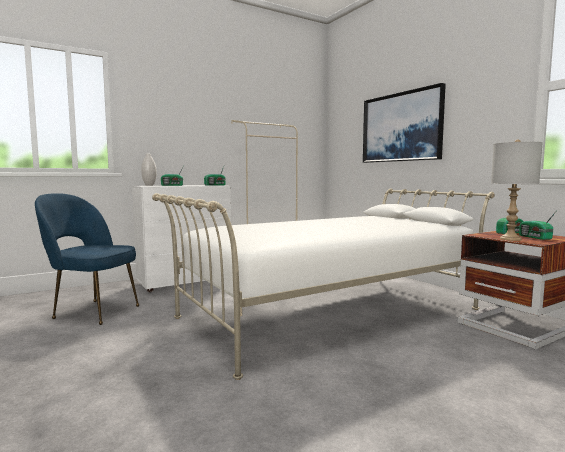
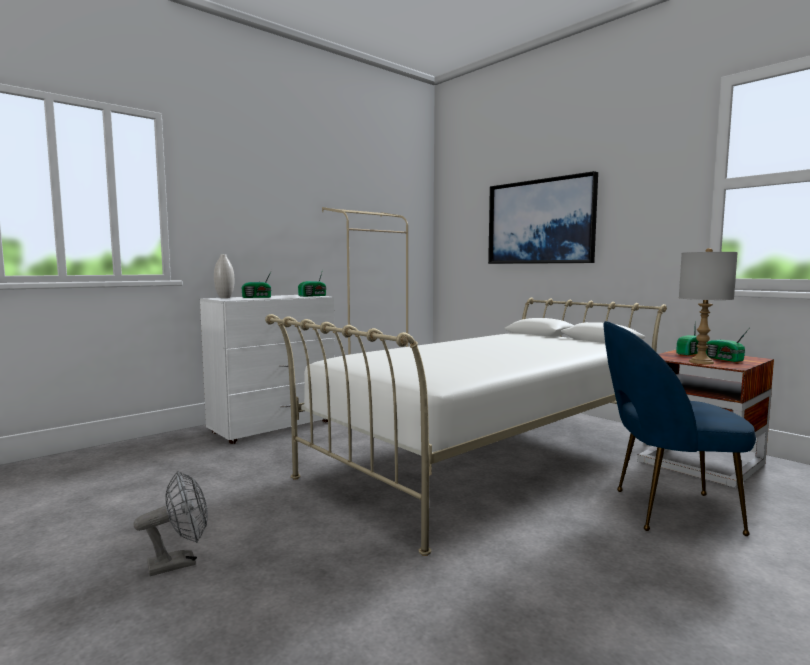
camera: 10 degrees left, 0 degrees up
(62, 368) = (180, 562): none -> grey fan
(92, 311) = (168, 477): blue chair -> blue chair (665, 510)

